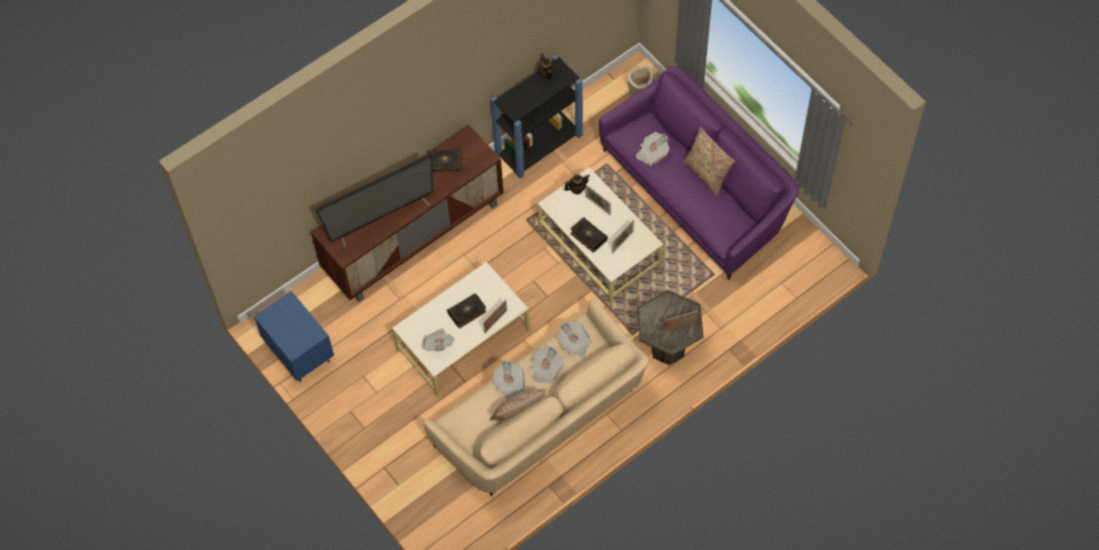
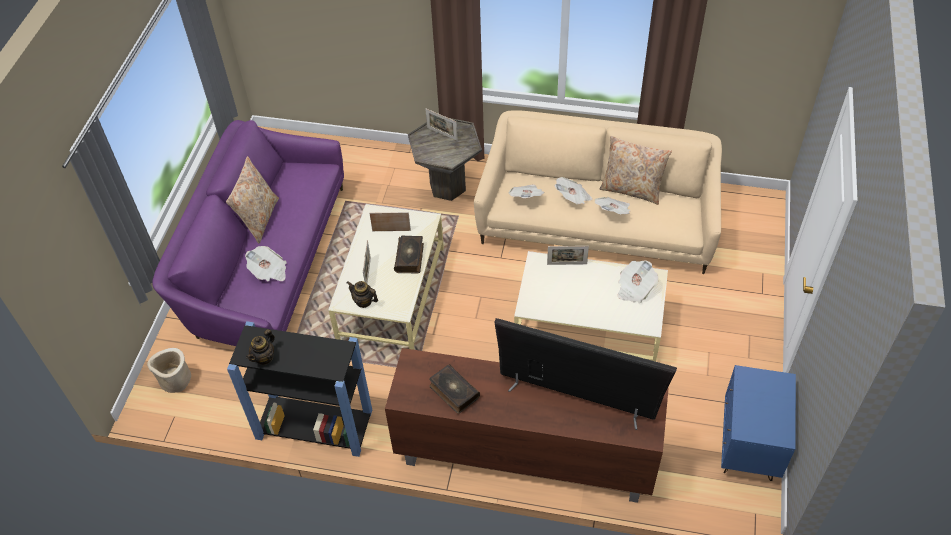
camera: 130 degrees left, 10 degrees down
(467, 313) = (581, 290): book -> none

